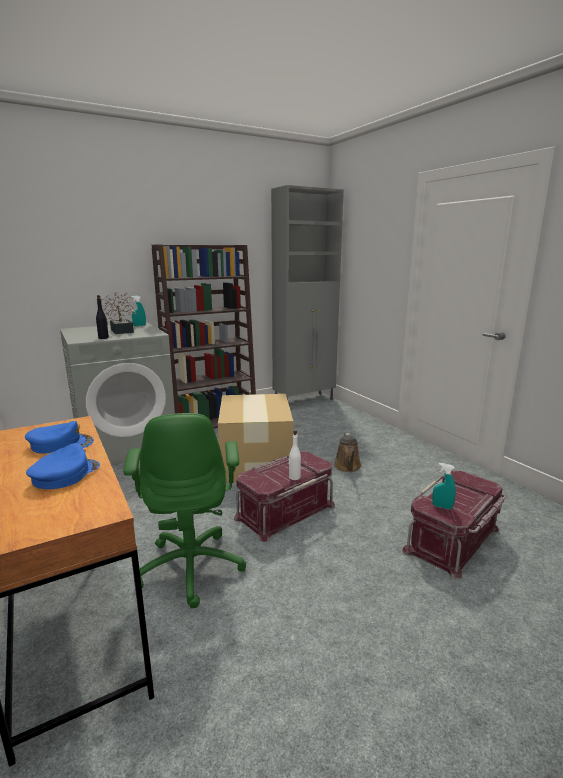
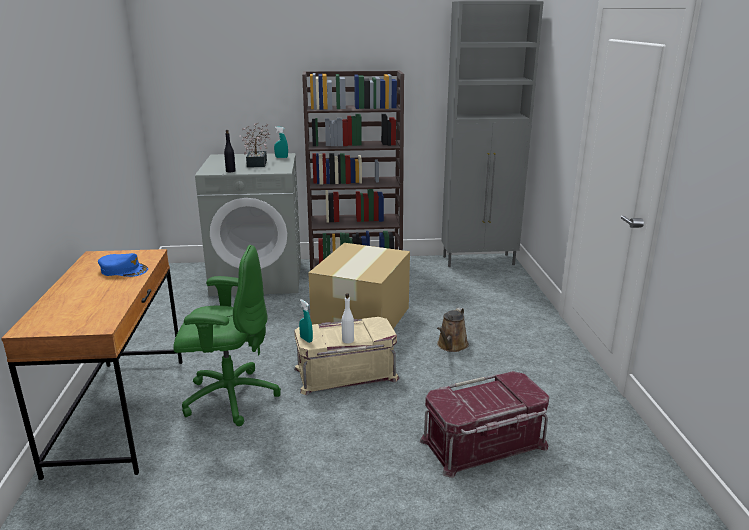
camera: 25 degrees right, 5 degrees up
(65, 474) = (103, 294): blue cap -> none
(191, 566) = (229, 397): green office chair -> green office chair turned 105 degrees counterclockwise
(284, 511) = (345, 373): red storage box -> beige storage box
(442, 507) = (454, 402): turquoise spray bottle -> turquoise spray bottle (306, 339)

